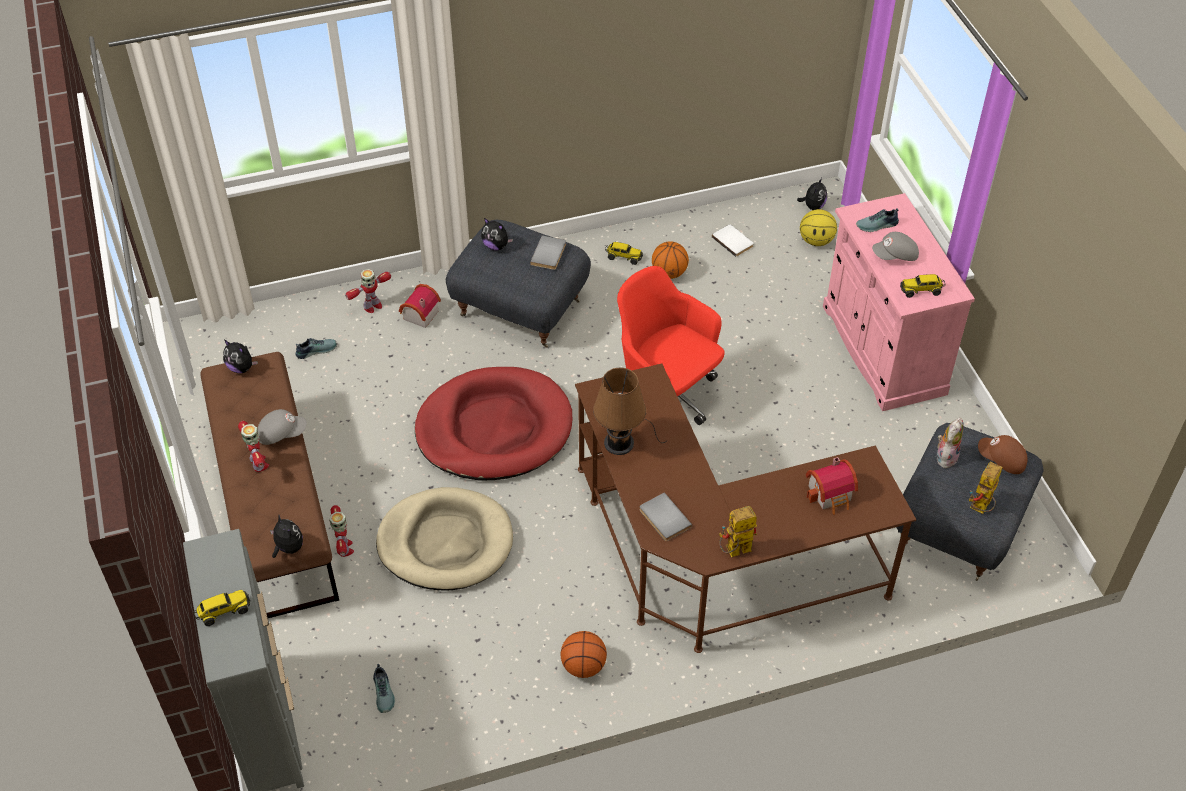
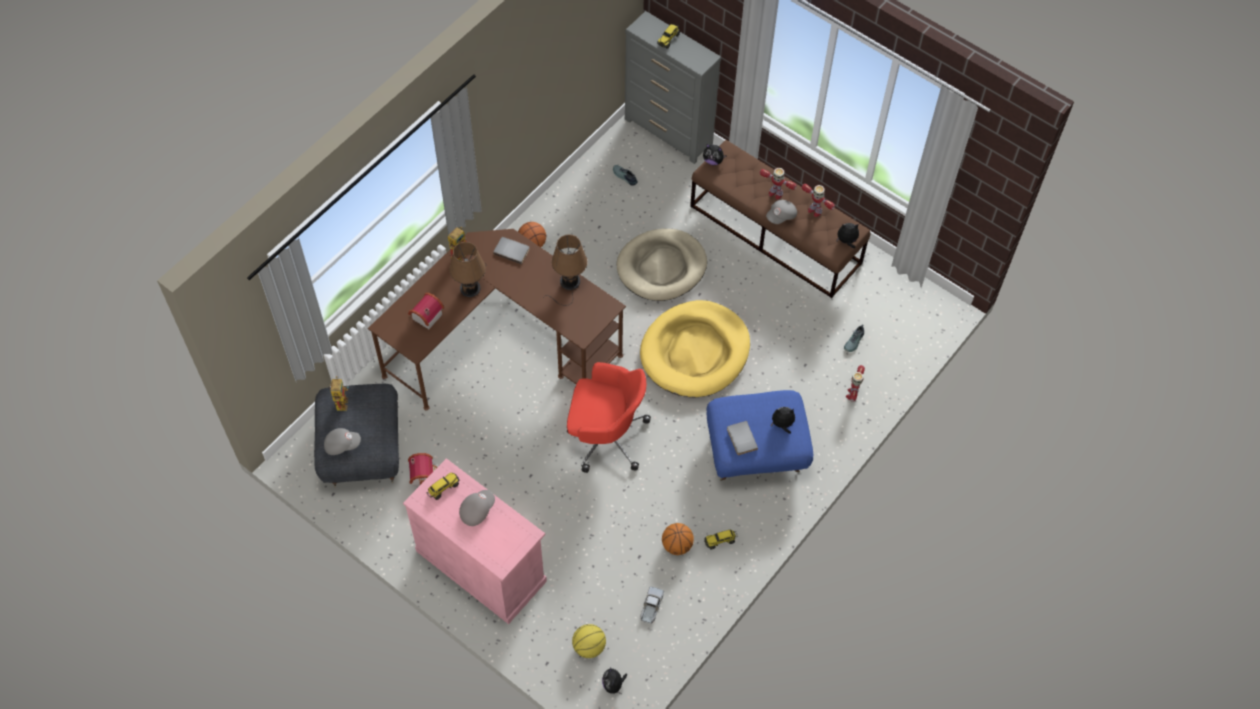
camera: 145 degrees right, 10 degrees up
(344, 548) = (714, 233): toy robot -> toy robot (814, 210)
(418, 315) = (816, 405): toy house -> toy house (424, 474)
(494, 429) = (695, 352): red dog bed -> yellow dog bed
(521, 307) = (755, 452): grey ottoman -> blue ottoman
(733, 241) = (651, 607): white book -> toy truck
(749, 502) = (470, 286): none -> brown table lamp
(877, 226) = (505, 532): shoe -> none
(945, 456) = (379, 428): plush toy -> none
(1001, 460) = (342, 444): brown cap -> grey cap

